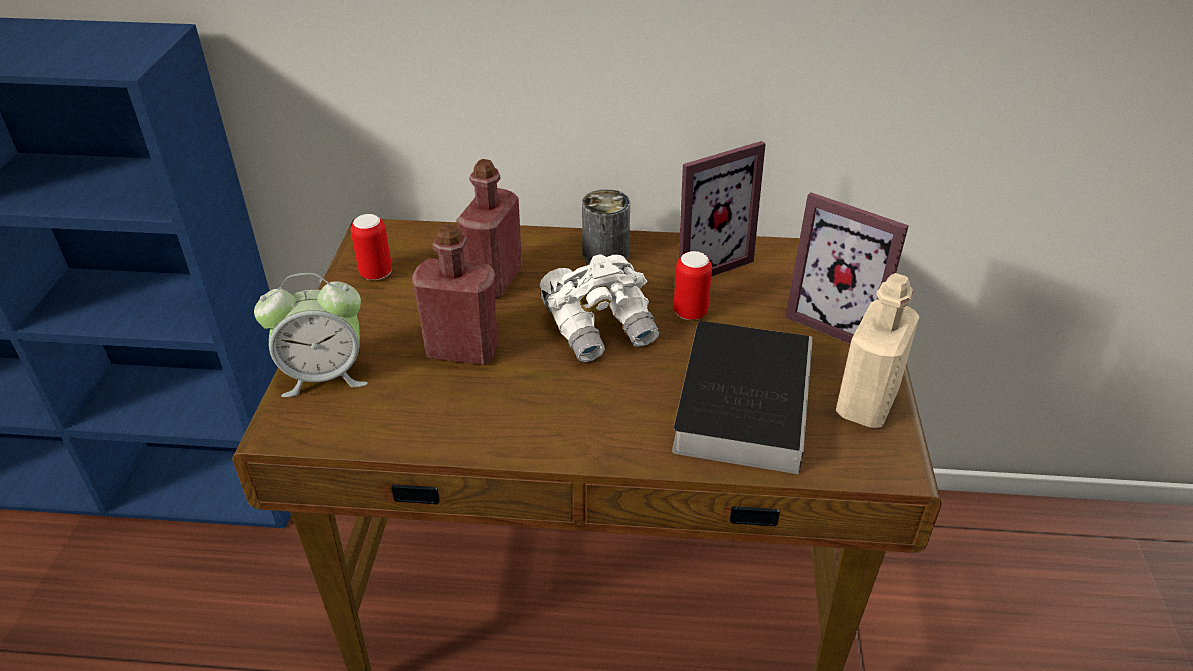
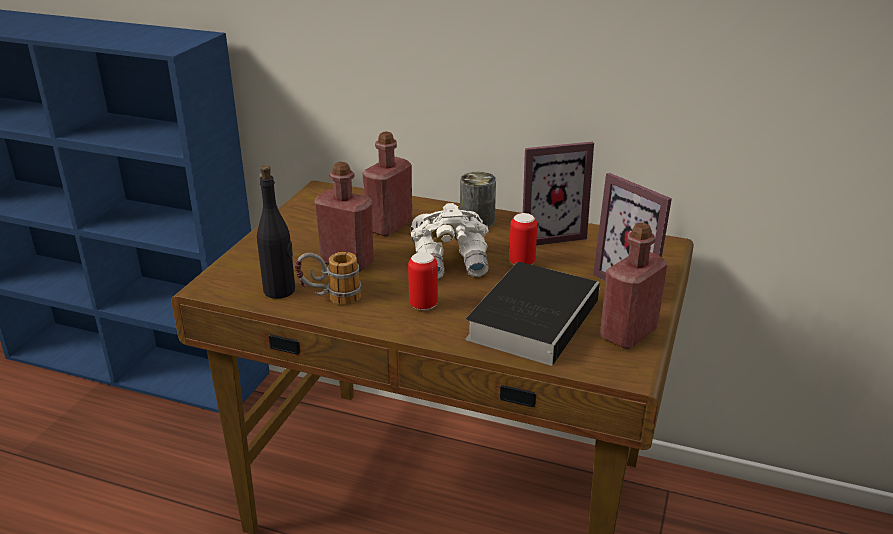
camera: 15 degrees right, 10 degrees down
(324, 375) = (249, 263): alarm clock -> none
(376, 273) = (310, 212): can -> can (423, 305)
(389, 417) = (280, 291): none -> black bottle
(465, 418) = (330, 299): none -> mug
(866, 403) = (628, 334): beige bottle -> red bottle

